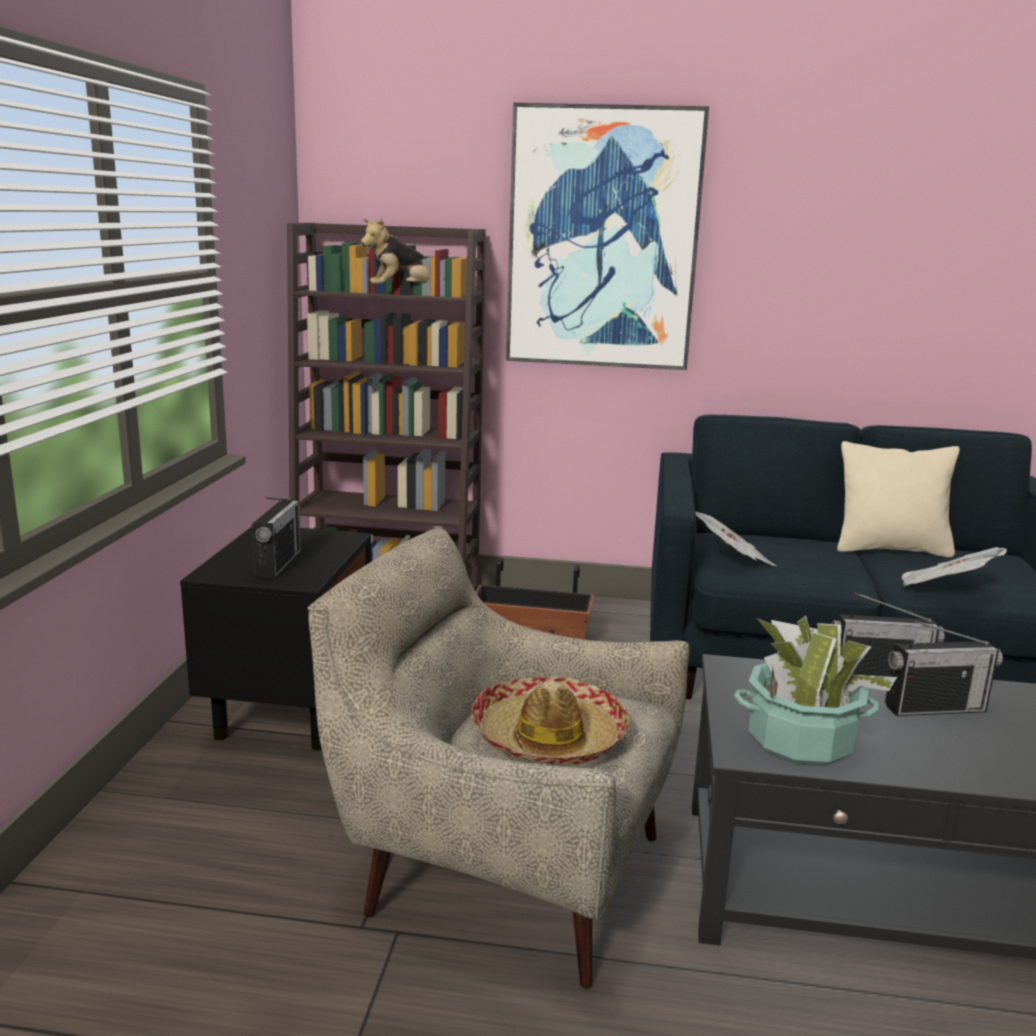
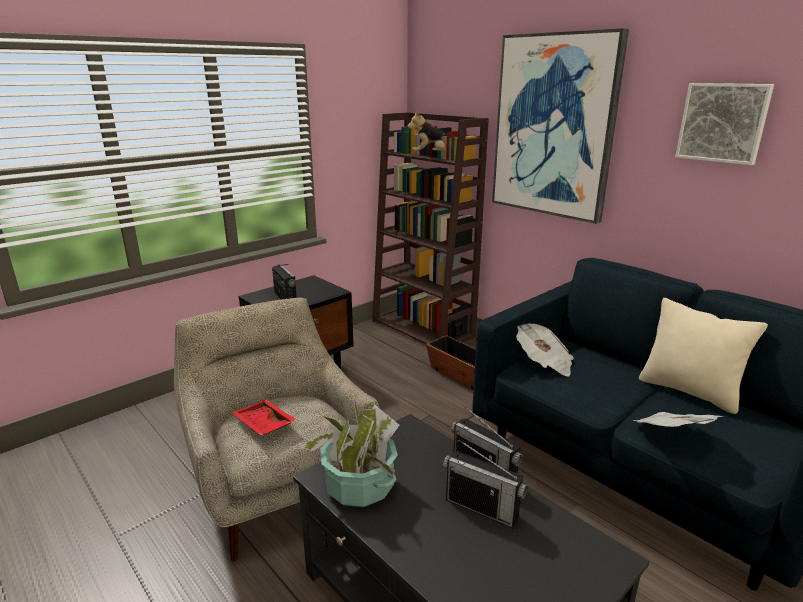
camera: 40 degrees right, 5 degrees up
(278, 563) = (285, 298): radio -> radio turned 75 degrees counterclockwise
(548, 737) = (263, 425): hat -> red tray
(836, 227) = (723, 122): none -> picture

